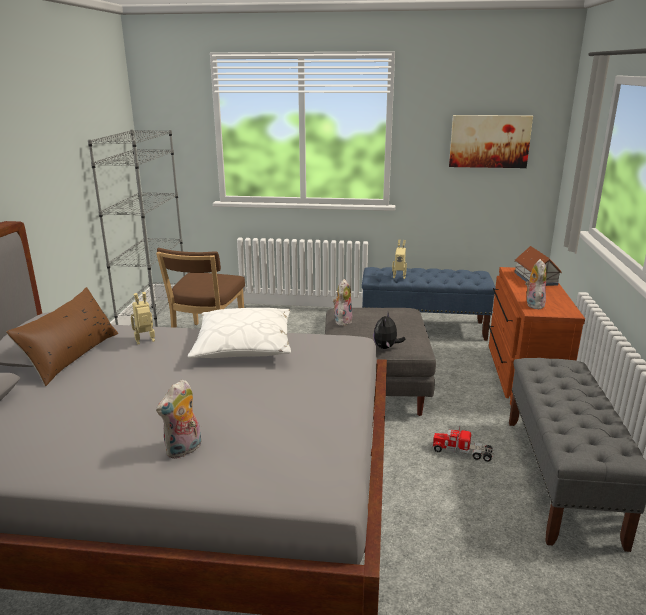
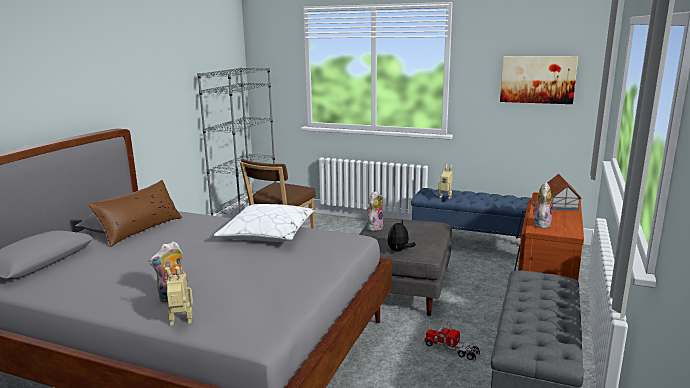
camera: 15 degrees right, 5 degrees down
(146, 342) = (197, 225): toy robot -> toy robot (180, 323)

